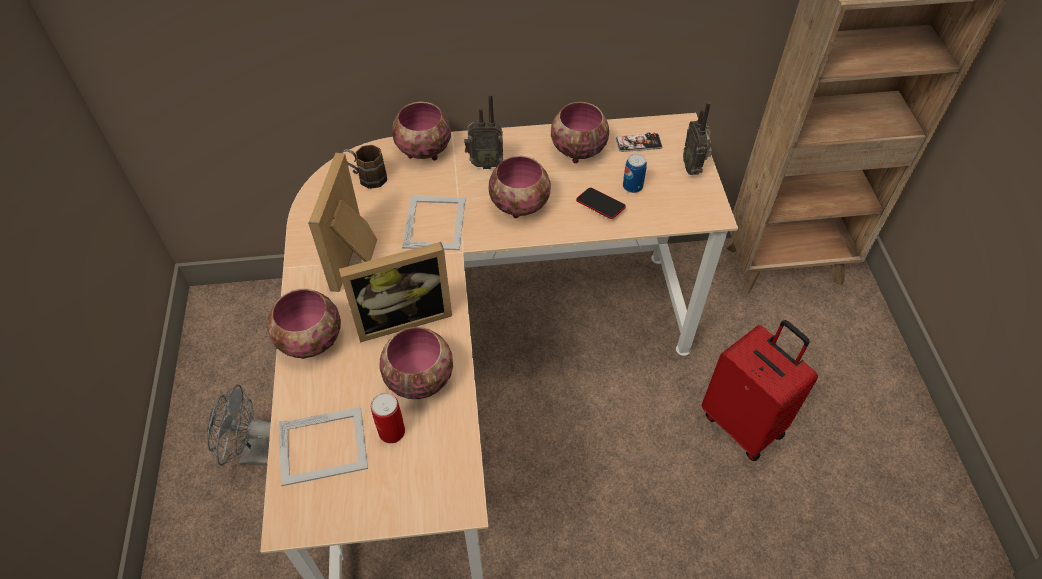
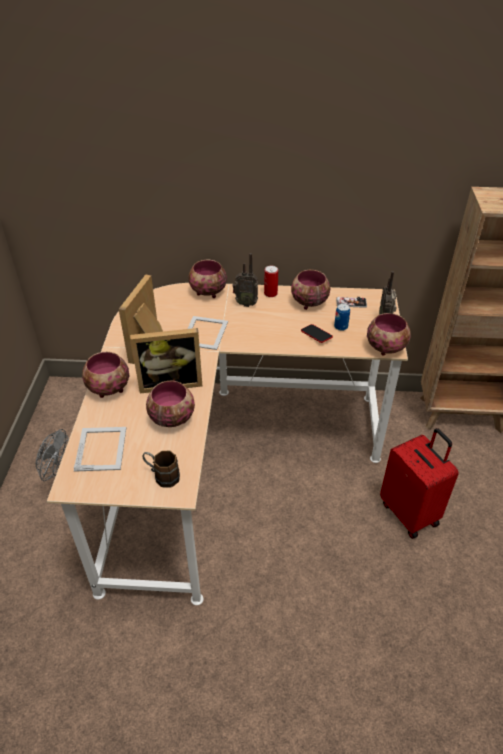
camera: 10 degrees right, 10 degrees down
(324, 446) = (101, 448): picture frame -> picture frame turned 90 degrees counterclockwise
(366, 177) = (167, 303): brown mug -> brown mug (162, 476)
(391, 431) = (146, 445): can -> can (270, 293)
(520, 204) = (263, 329): bowl -> bowl (386, 347)

